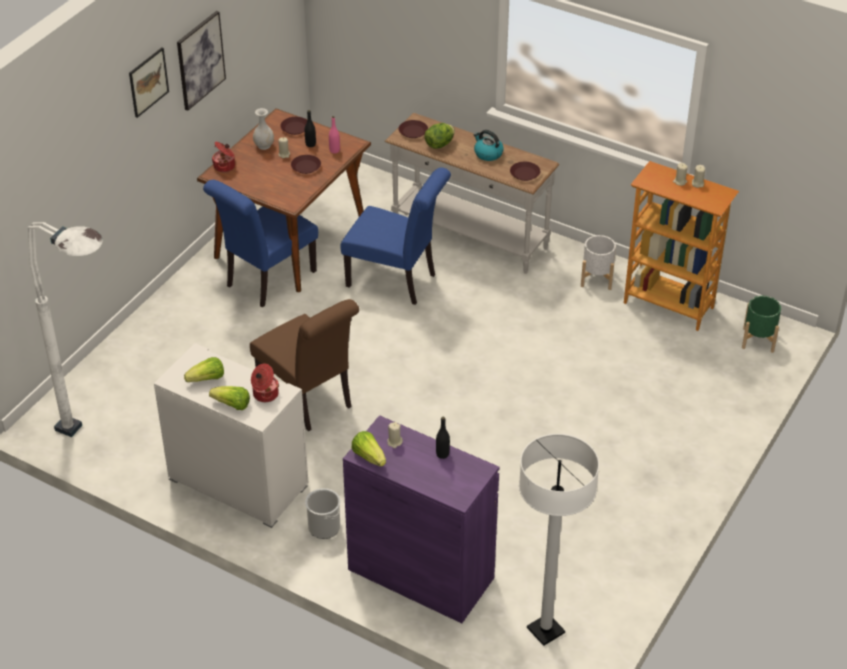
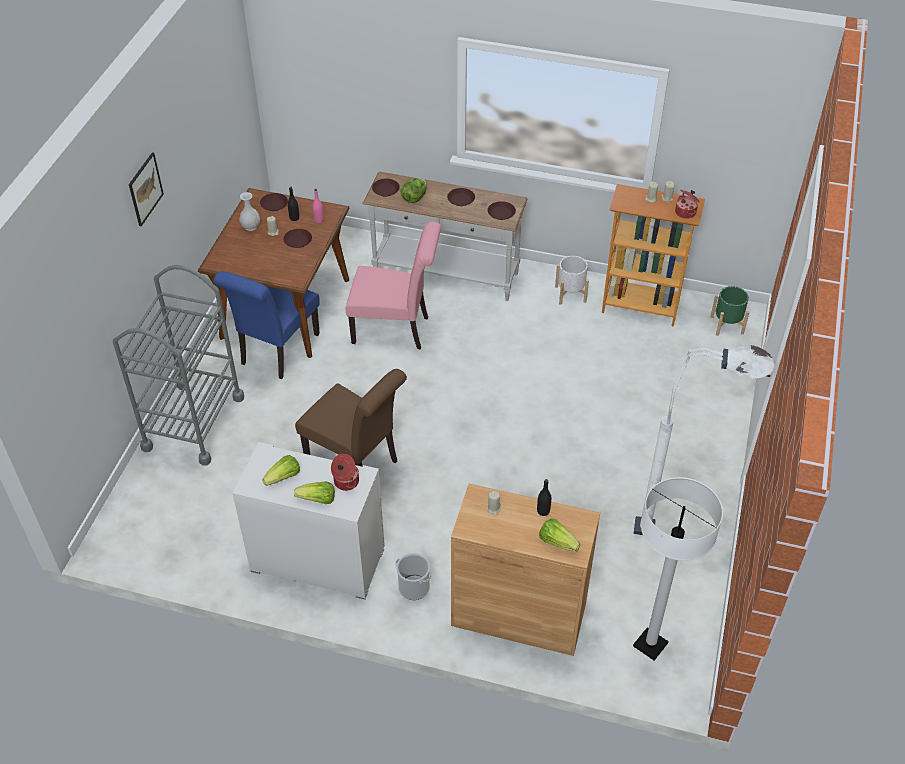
camera: 15 degrees left, 5 degrees up
(102, 442) = (173, 546): white floor lamp -> white floor lamp (684, 535)
(161, 332) = (193, 422): none -> grey cart
(200, 60) = (184, 157): picture -> none
(225, 166) = (221, 254): cooking pot -> cooking pot (686, 212)
(369, 456) = (475, 529): lettuce -> lettuce (557, 542)
(396, 281) = (396, 330): blue chair -> pink chair
(421, 573) = (519, 614): purple cabinet -> brown cabinet
(488, 154) = (461, 199): kettle -> brown plate

